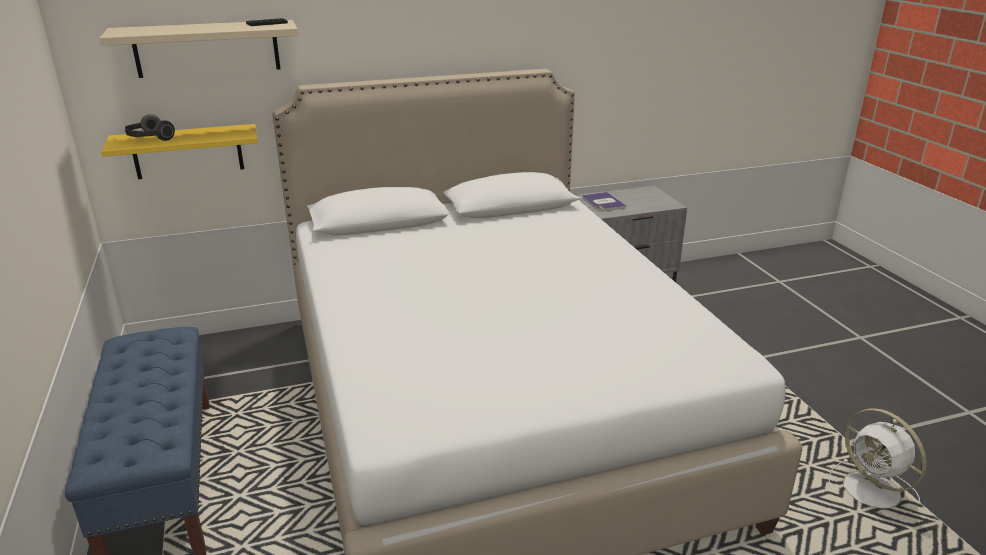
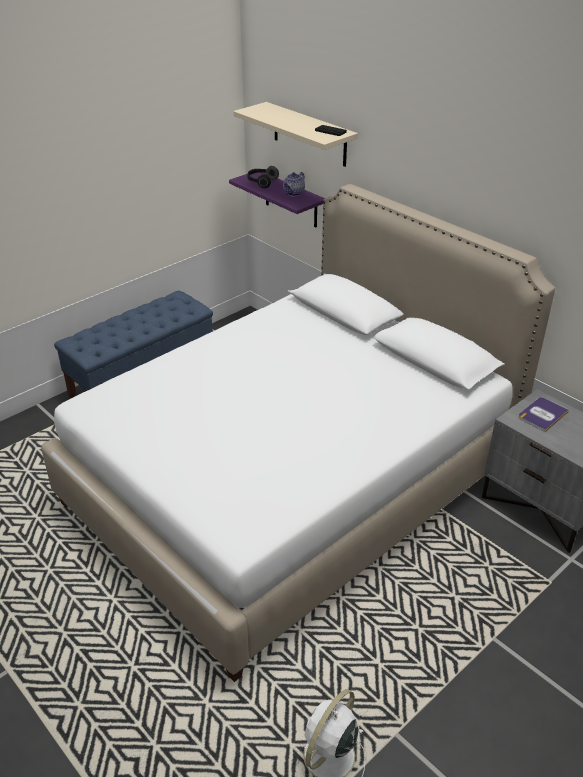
camera: 65 degrees right, 10 degrees up
(188, 151) = (291, 199): yellow shelf -> purple shelf
(213, 131) = (294, 193): none -> teapot

